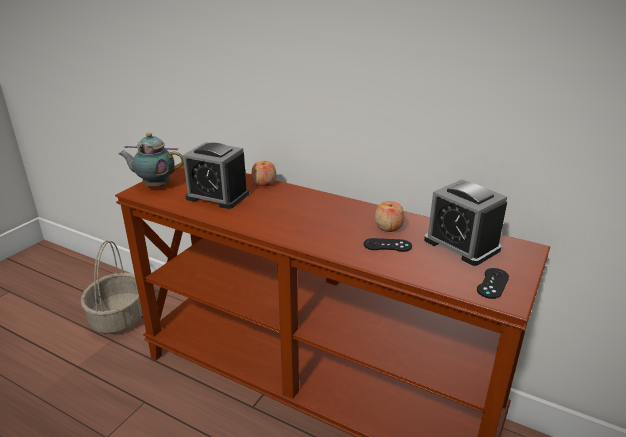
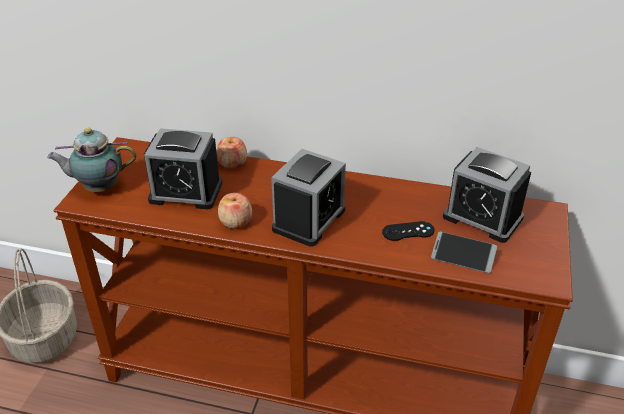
camera: 15 degrees left, 10 degrees up
(305, 226) = (309, 219): none -> alarm clock
(388, 227) = (400, 206): apple -> apple (236, 222)
(429, 270) = (462, 257): none -> phone
(492, 283) = (528, 262): black game controller -> none

